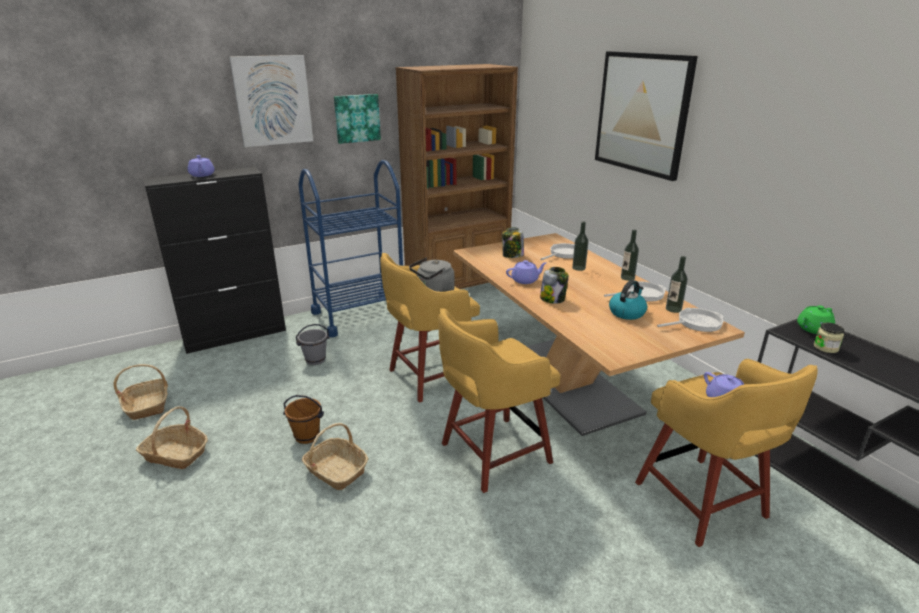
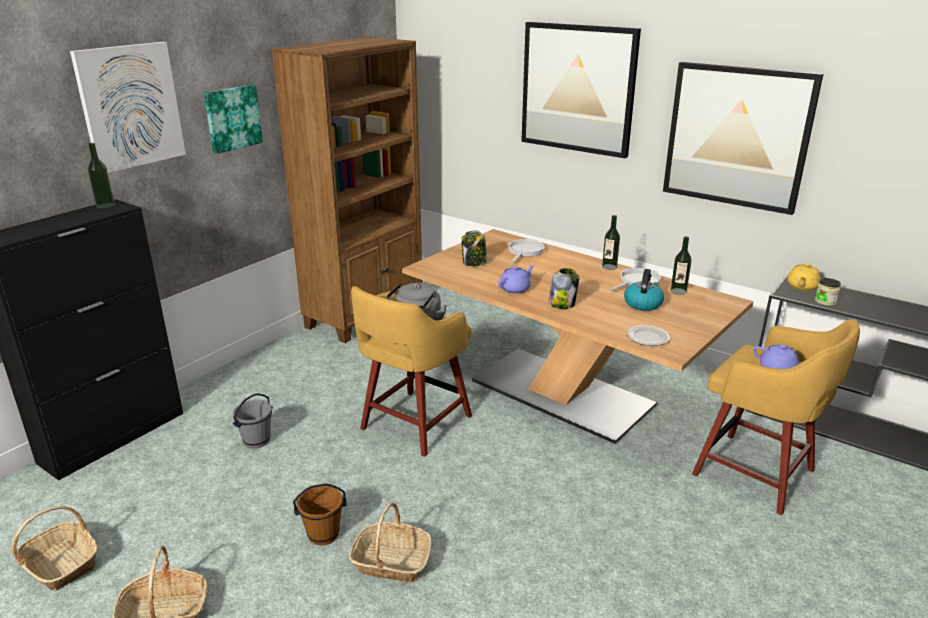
camera: 25 degrees left, 0 degrees up
(202, 175) = (55, 222): purple teapot -> none
(359, 315) = (268, 371): blue cart -> none
(492, 454) = (544, 488): yellow stool -> none
(578, 268) = (554, 265): bottle -> bottle (105, 205)
(600, 341) = (647, 338): none -> plate
(696, 323) = (709, 301): frying pan -> none
(774, 167) = (737, 136): none -> picture
(813, 329) = (802, 286): green teapot -> yellow teapot

